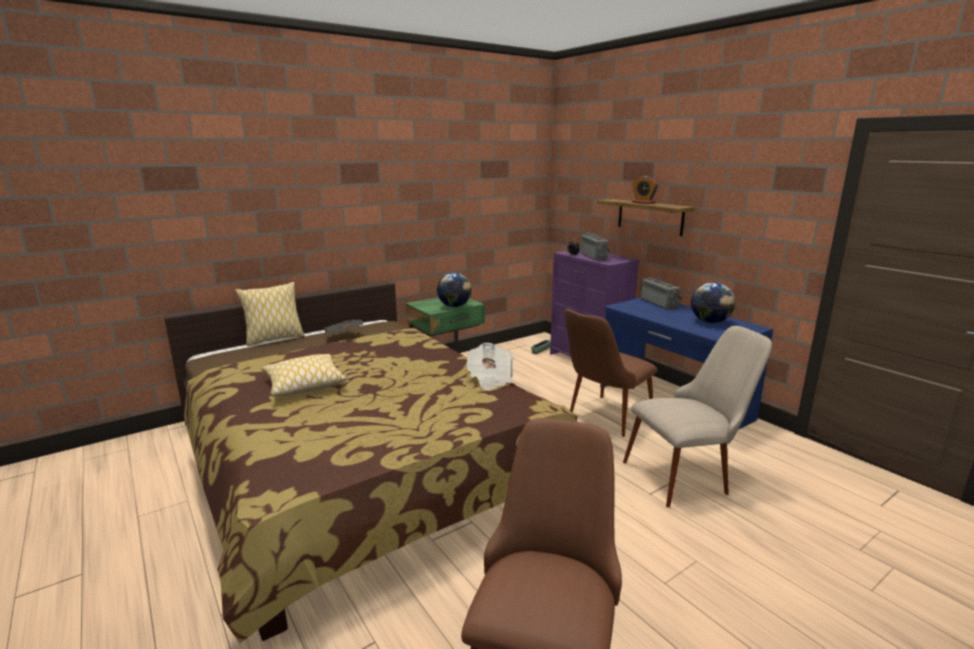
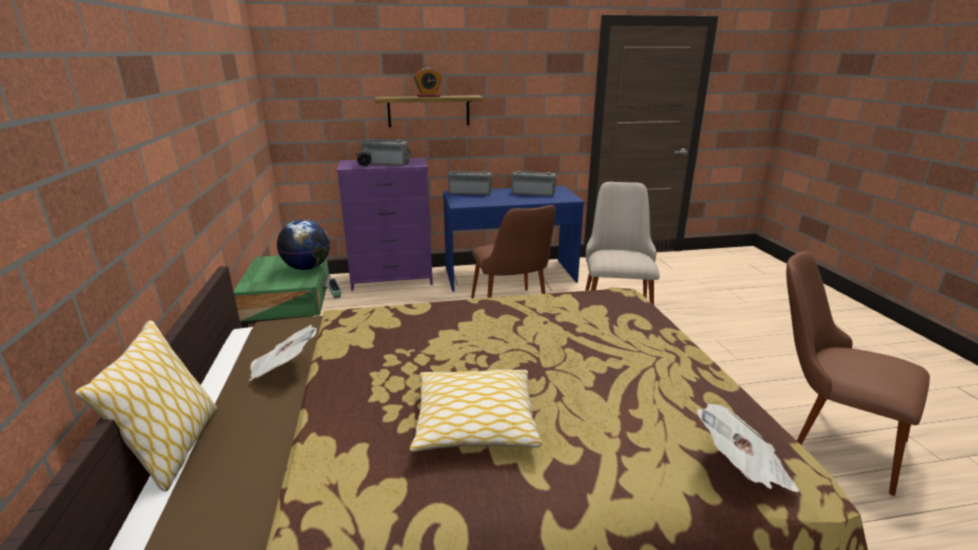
camera: 65 degrees left, 5 degrees up
(490, 379) = (551, 298): newspaper -> newspaper (742, 468)
(710, 322) = (533, 193): globe -> radio

